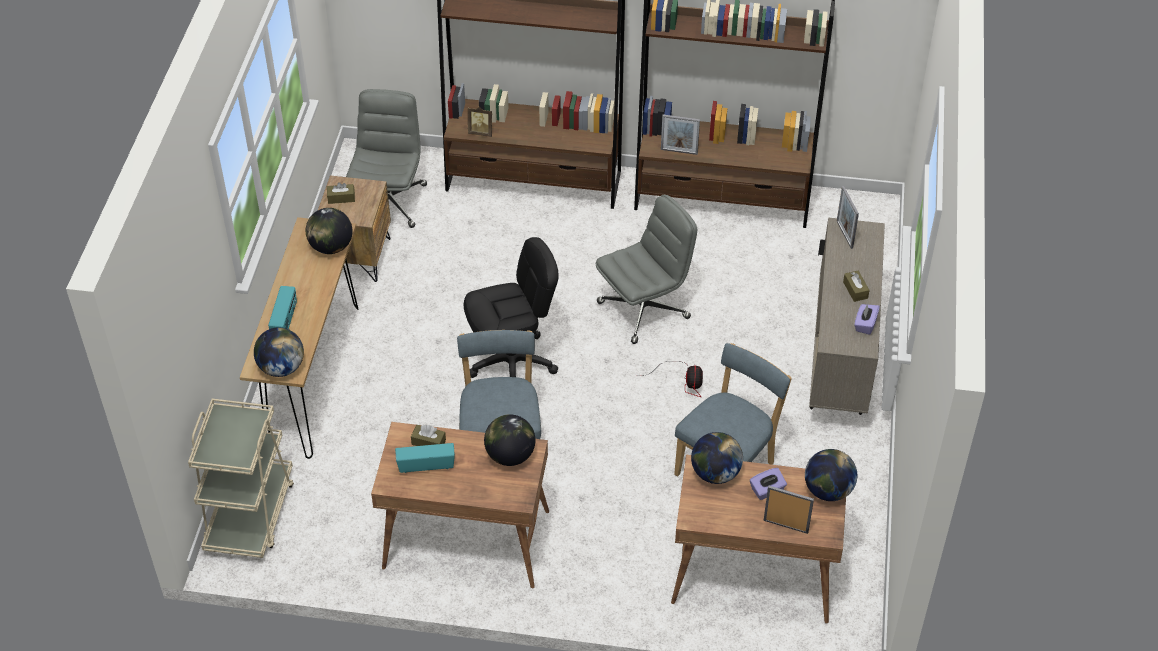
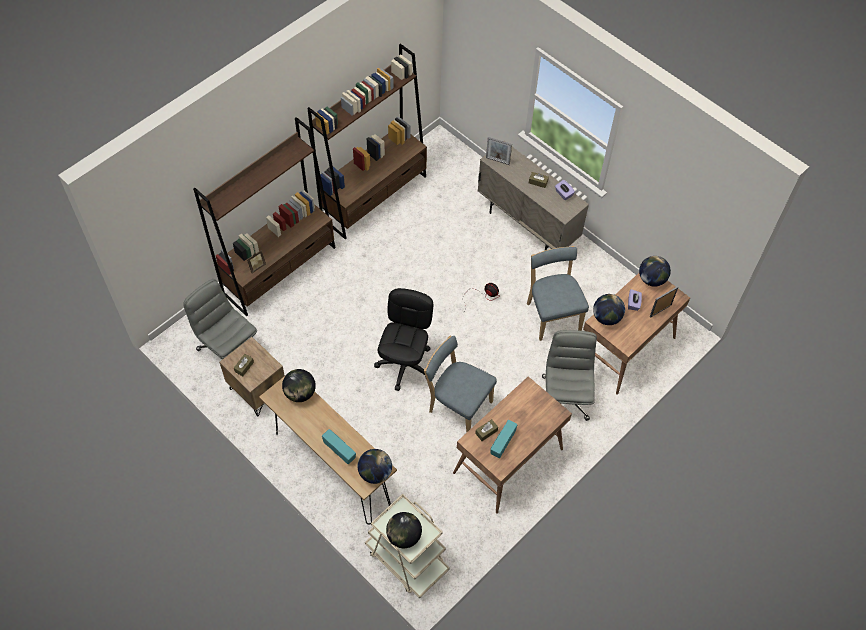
camera: 55 degrees left, 10 degrees up
(510, 455) = (525, 399): globe -> globe (404, 536)
(644, 309) = (419, 281): grey office chair -> grey office chair (565, 397)
(679, 151) = (359, 189): picture frame -> none

